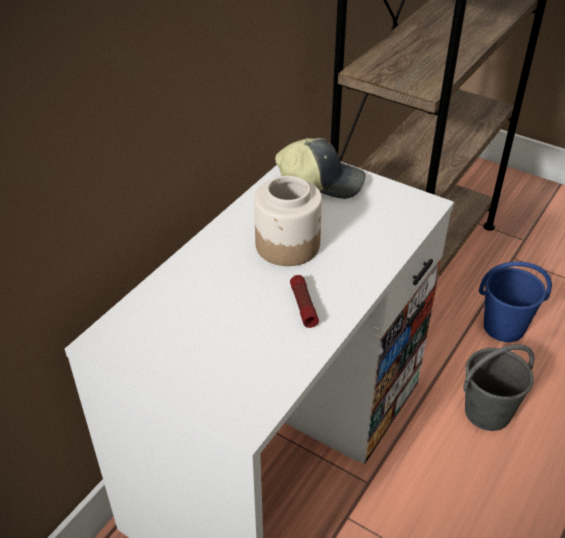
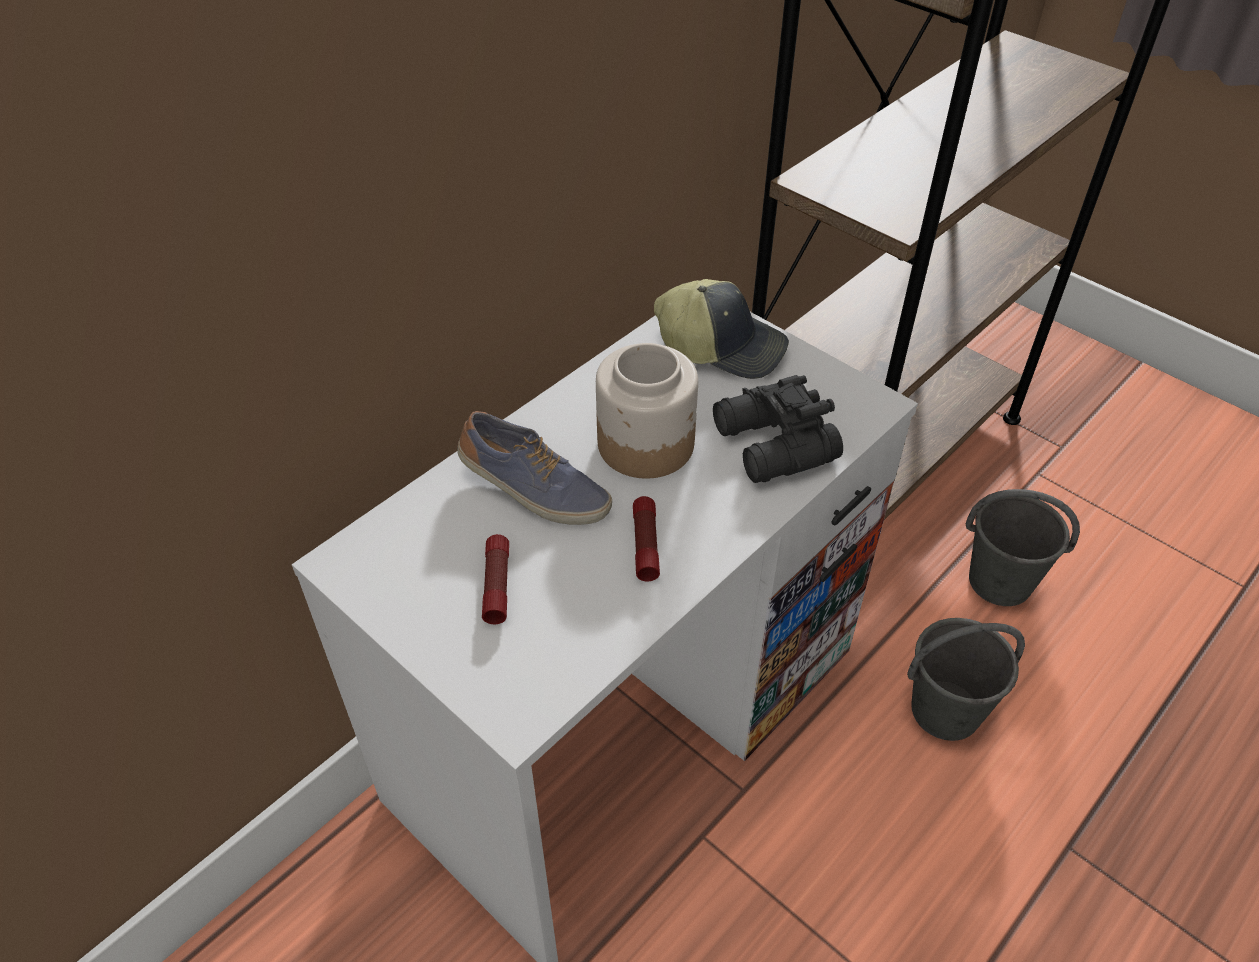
camera: 10 degrees right, 5 degrees up
(210, 343) = (496, 585): none -> flashlight
(220, 282) = (533, 491): none -> shoe
(370, 237) = (773, 446): none -> black binoculars
(504, 327) = (1001, 582): blue bucket -> grey bucket

